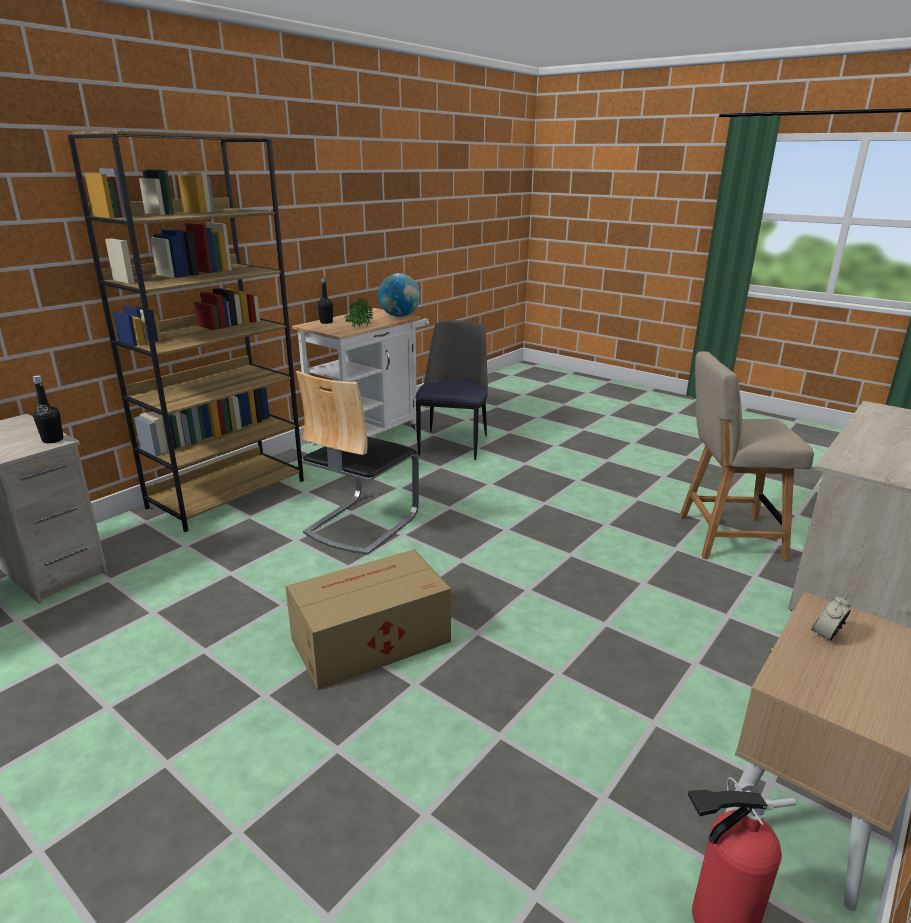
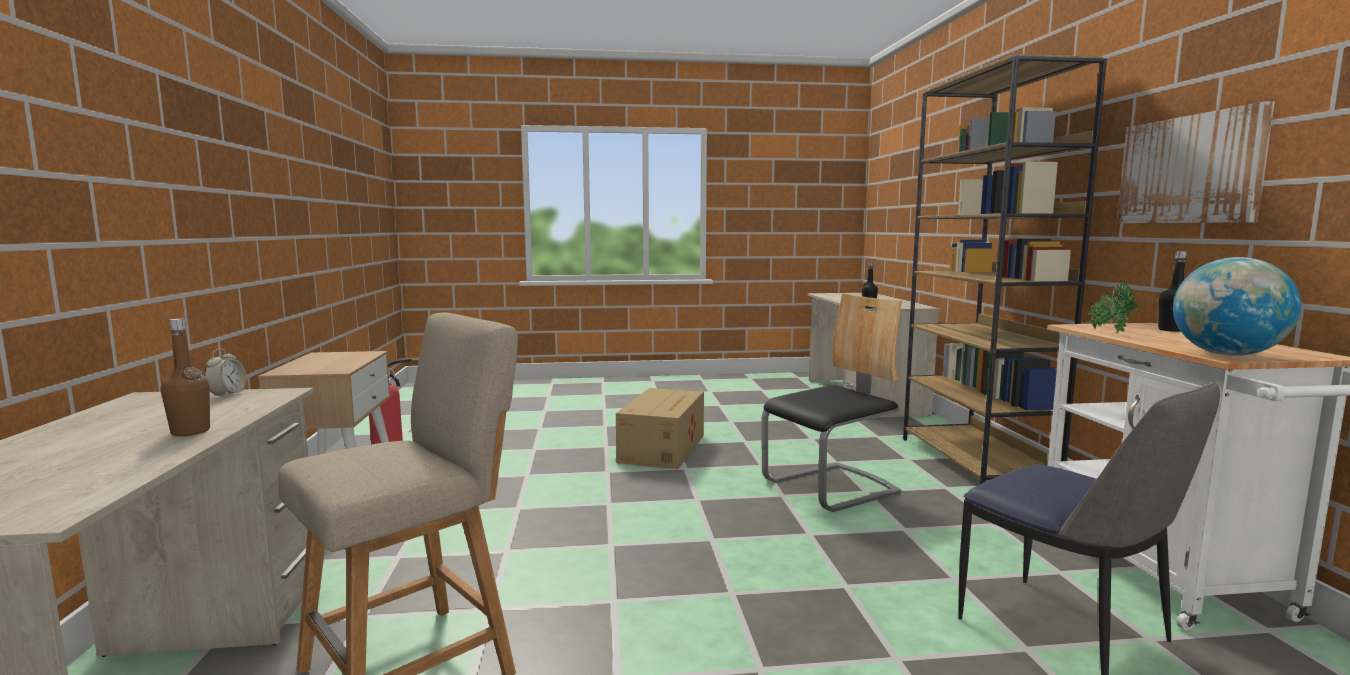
camera: 135 degrees right, 15 degrees down
(290, 229) = (1189, 170): none -> picture
(361, 524) = (831, 487): chair -> chair turned 75 degrees clockwise
(826, 635) = (340, 364): alarm clock -> alarm clock (227, 394)
(866, 437) = (190, 432): none -> brown bottle

